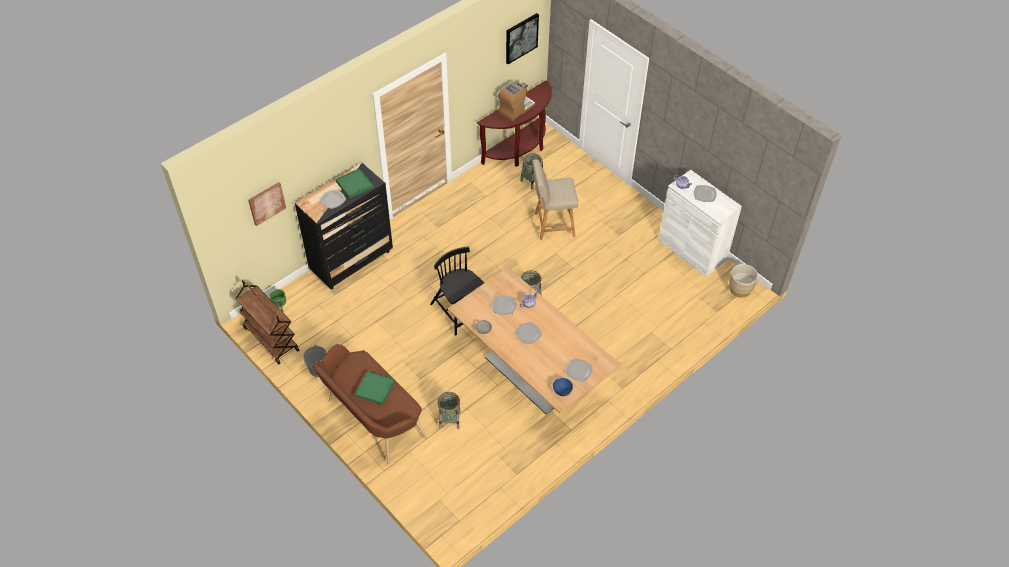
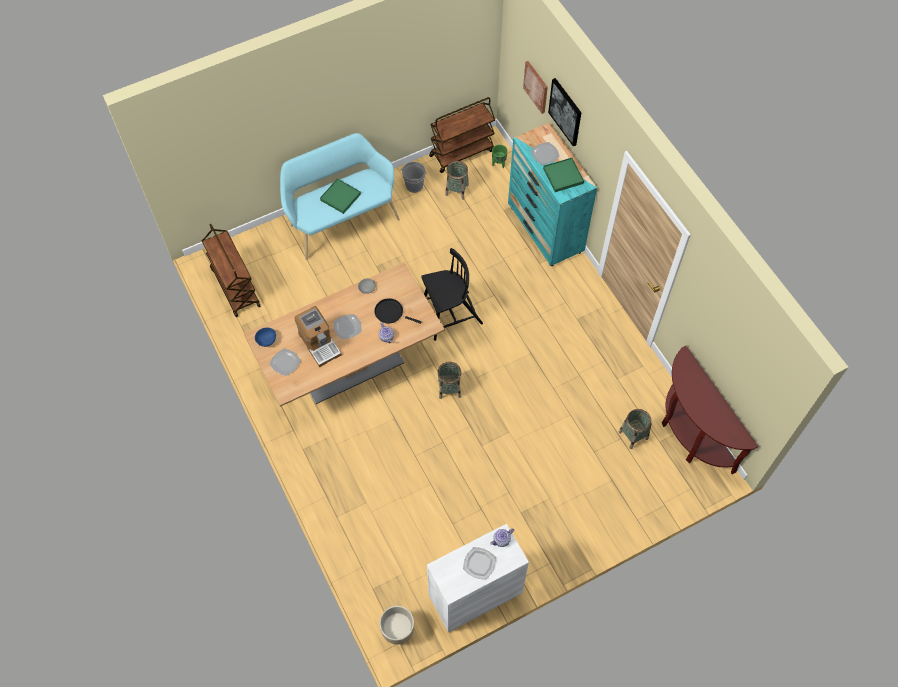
camera: 105 degrees right, 10 degrees up
(352, 261) = (545, 230): black dresser -> turquoise dresser
(372, 421) = (341, 220): brown bench -> turquoise bench
(450, 420) = (320, 282): basket -> basket (457, 190)
(474, 493) = (235, 287): none -> brown cart
(503, 306) = (391, 313): plate -> black frying pan
(516, 109) = (703, 395): coffee machine -> coffee machine (319, 343)
(521, 38) = (756, 362): picture -> picture (565, 111)
(552, 225) = (553, 440): beige chair -> none

